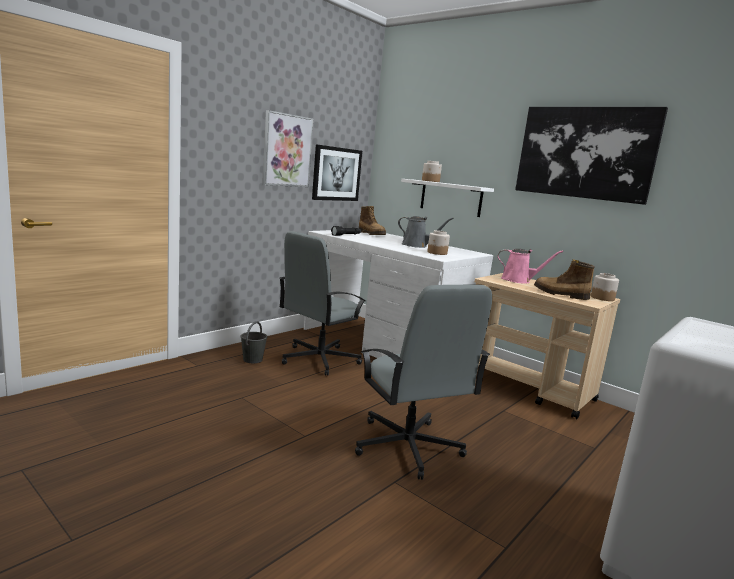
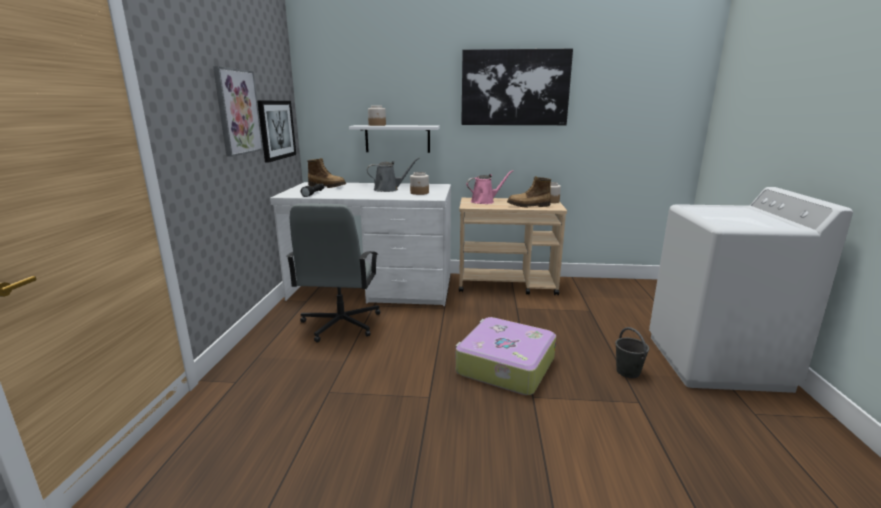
camera: 35 degrees left, 5 degrees up
(252, 360) = (282, 351): grey bucket -> grey bucket (628, 372)
(407, 447) = (504, 366): grey office chair -> suitcase

